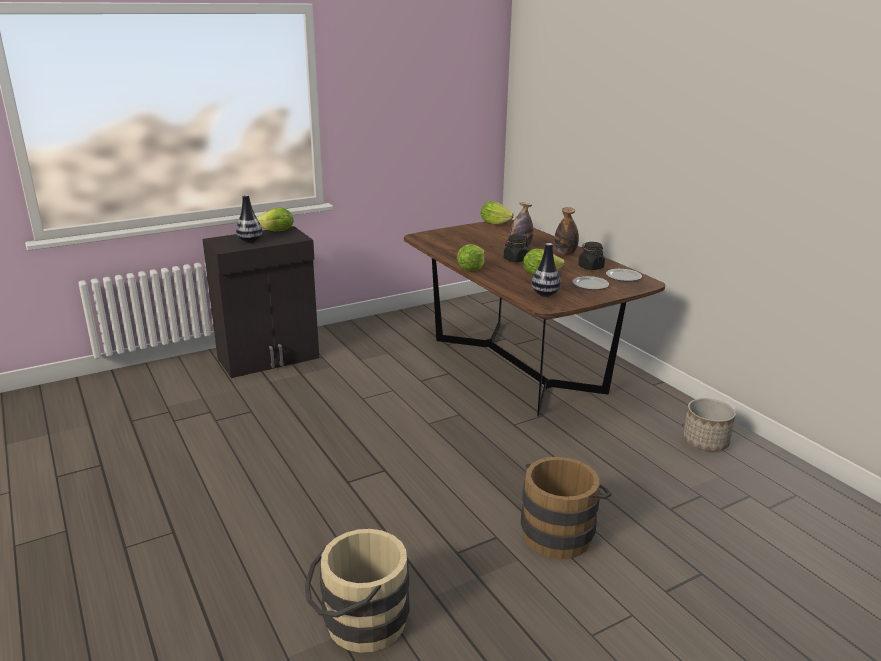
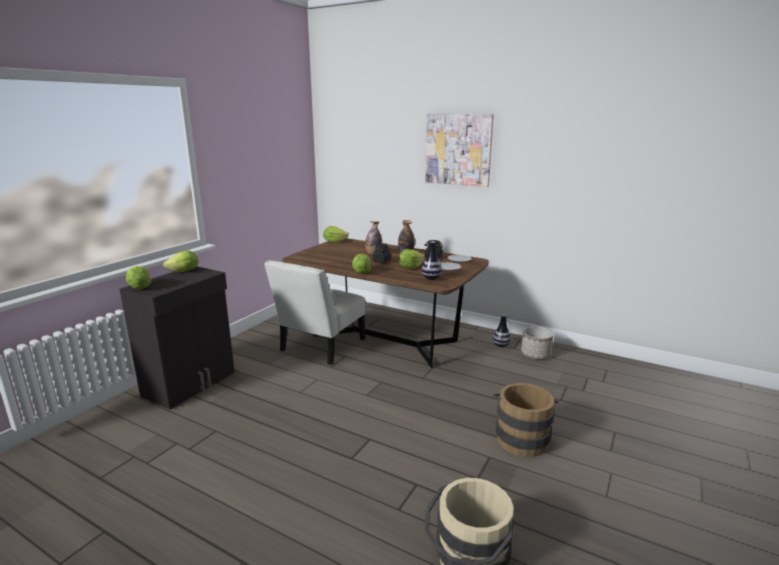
camera: 30 degrees left, 5 degrees down
(218, 241) = (139, 288): none -> lettuce
(250, 241) = (170, 282): vase -> vase (501, 345)
(431, 355) = (320, 347): none -> white chair
(665, 112) = (458, 149): none -> picture

